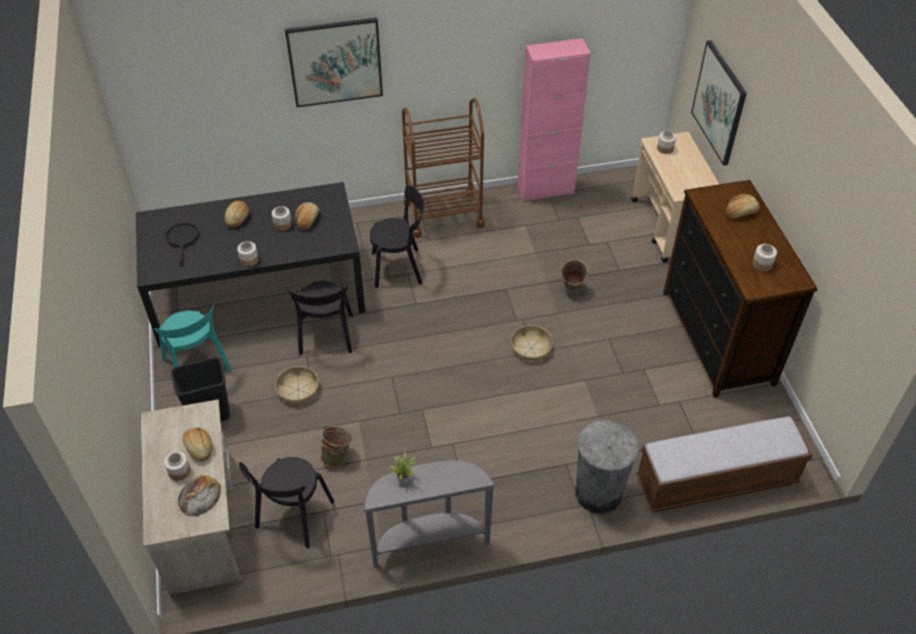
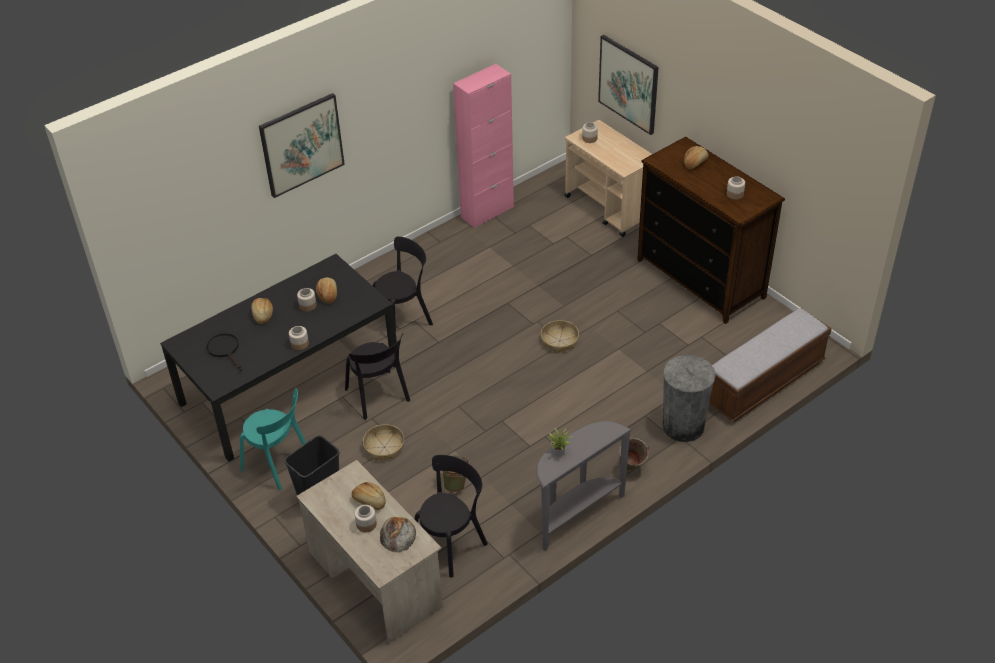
camera: 25 degrees left, 5 degrees down
(293, 517) = (451, 543): black chair -> black chair turned 135 degrees counterclockwise
(443, 214) = (411, 261): brown cart -> none
(571, 289) = (562, 283): green bucket -> green bucket (631, 469)

